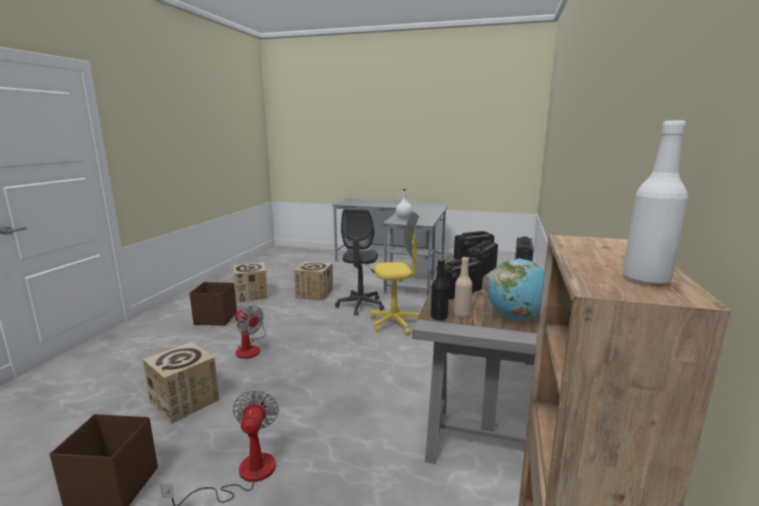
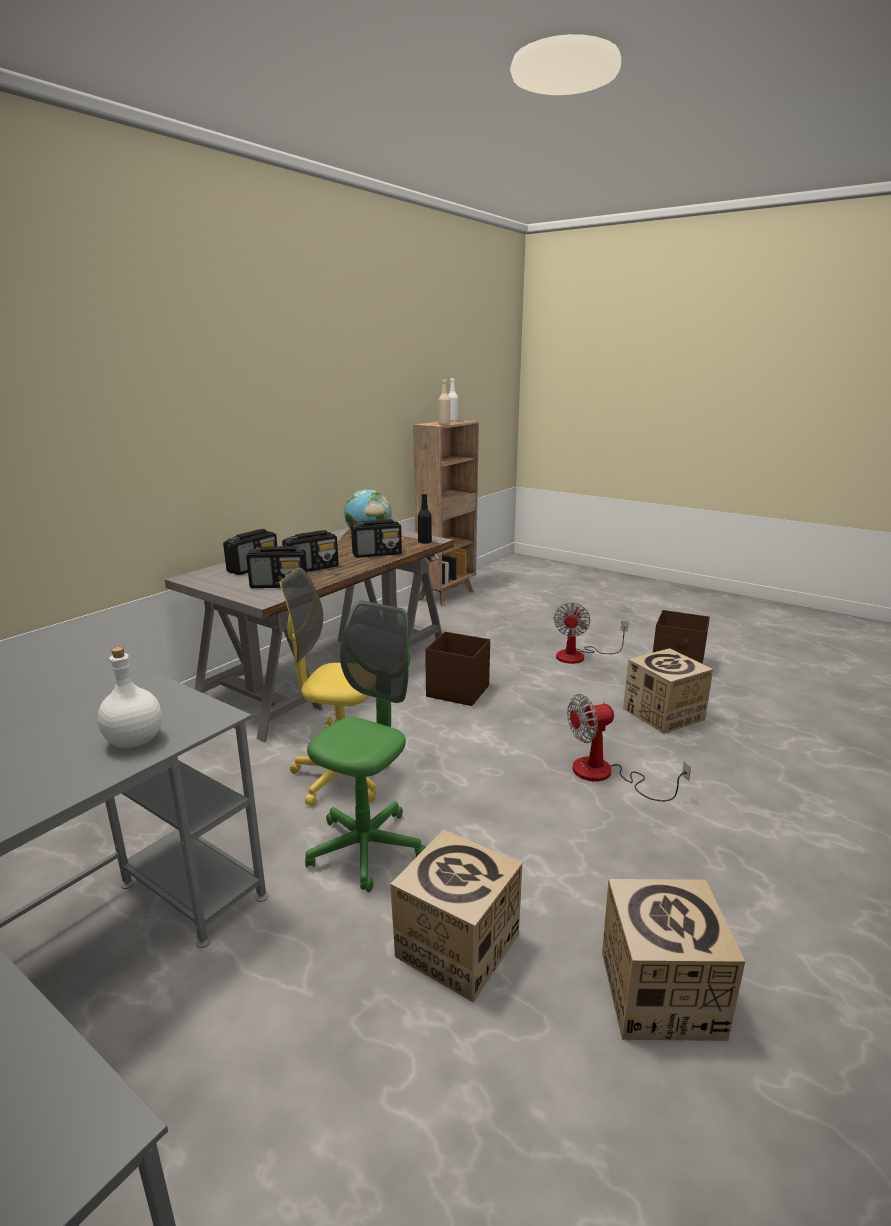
camera: 160 degrees left, 5 degrees up
(216, 319) = (712, 878): brown storage box -> brown storage box (457, 691)
(250, 348) = (606, 775): fan -> fan turned 75 degrees counterclockwise
(360, 306) = (366, 849): grey office chair -> green office chair
(462, 314) = (404, 542): beige bottle -> beige bottle (444, 424)

